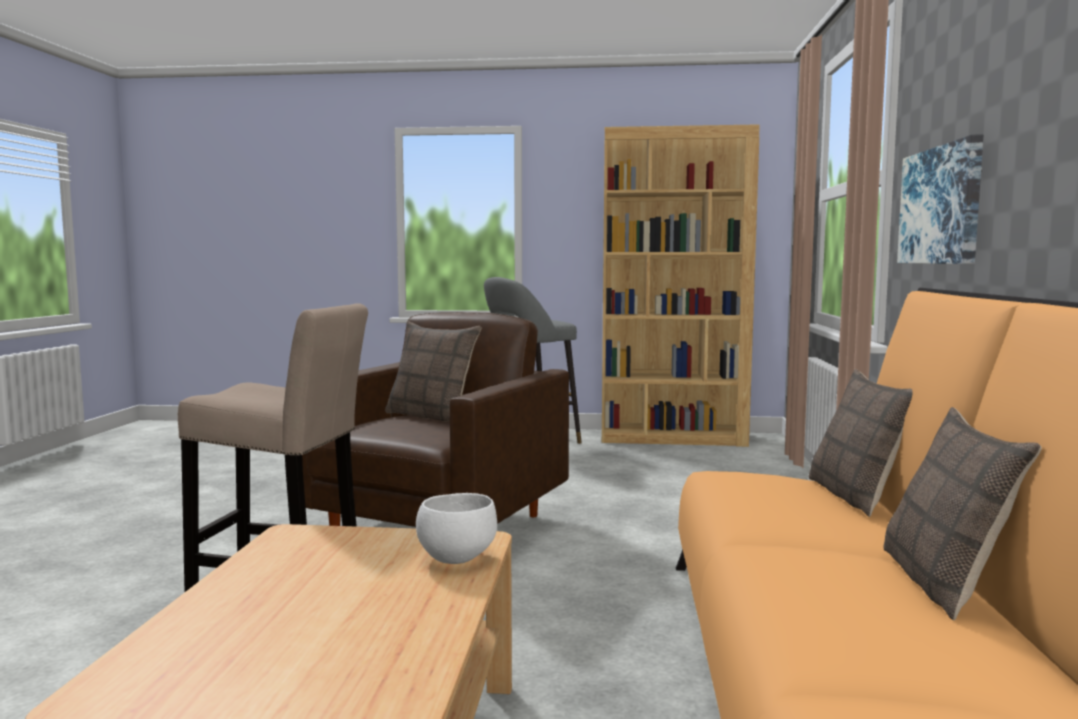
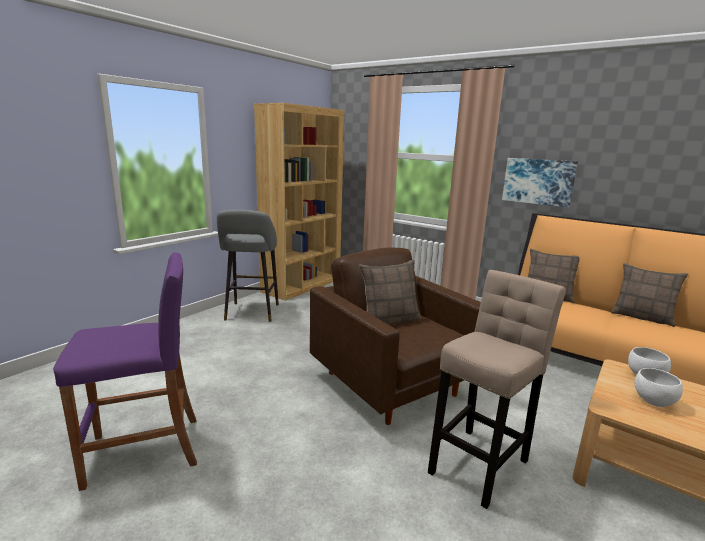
camera: 60 degrees left, 10 degrees up
(208, 477) = (145, 451): none -> purple stool
(344, 562) = (653, 402): none -> white bowl

